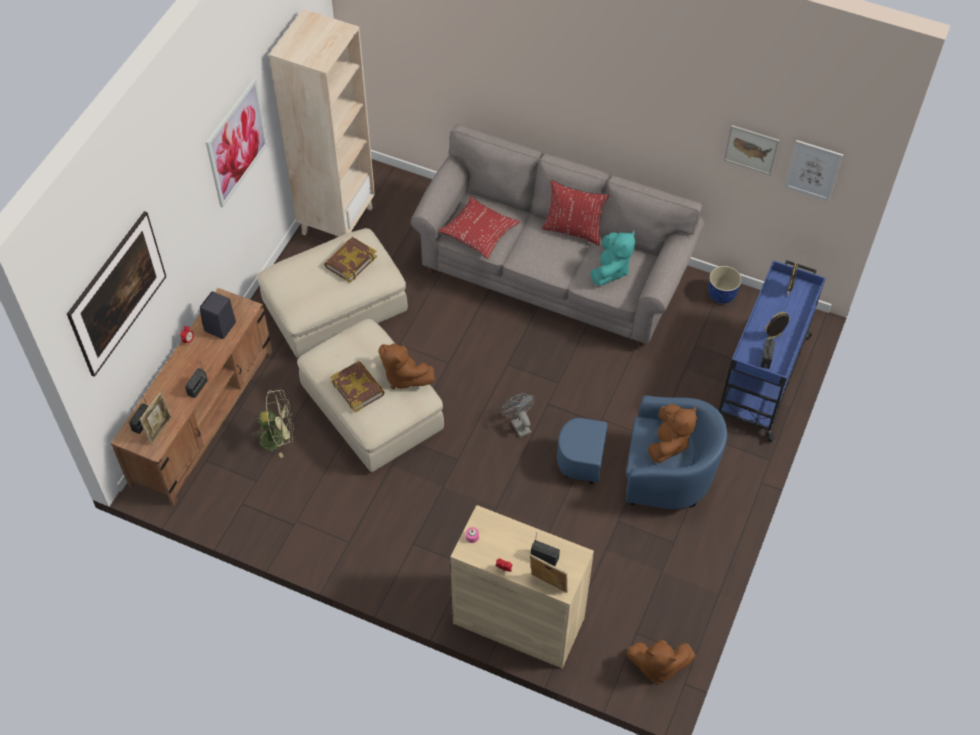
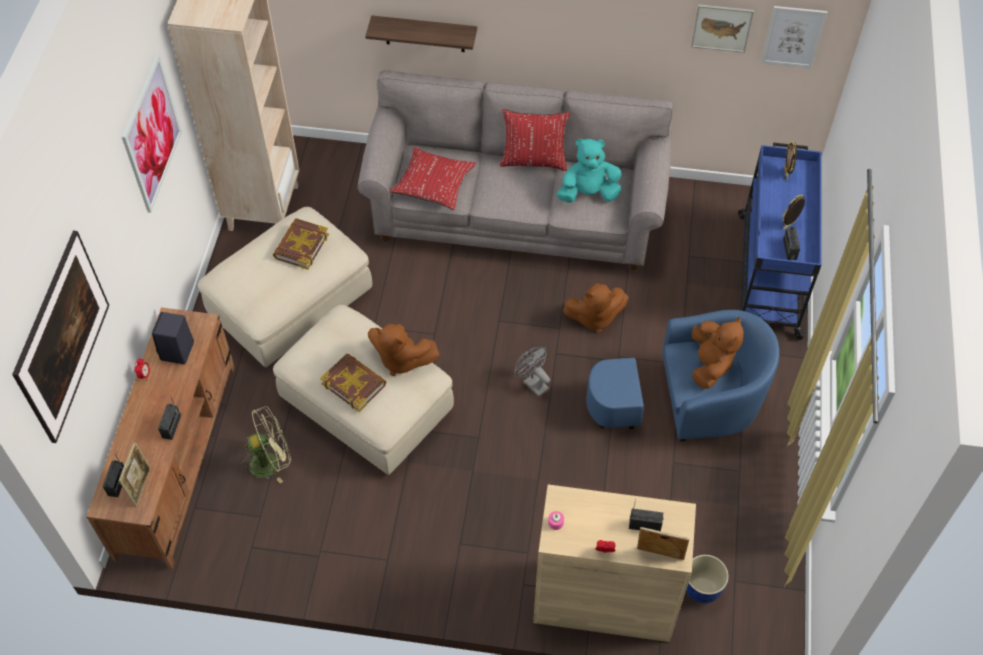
camera: 15 degrees left, 0 degrees up
(498, 100) = (424, 34): none -> shelf
(611, 270) = (588, 193): turquoise plush toy -> turquoise plush toy turned 105 degrees counterclockwise
(657, 666) = (769, 611): brown plush toy -> brown plush toy (594, 317)
(722, 295) = (697, 198): planter -> planter (702, 588)

